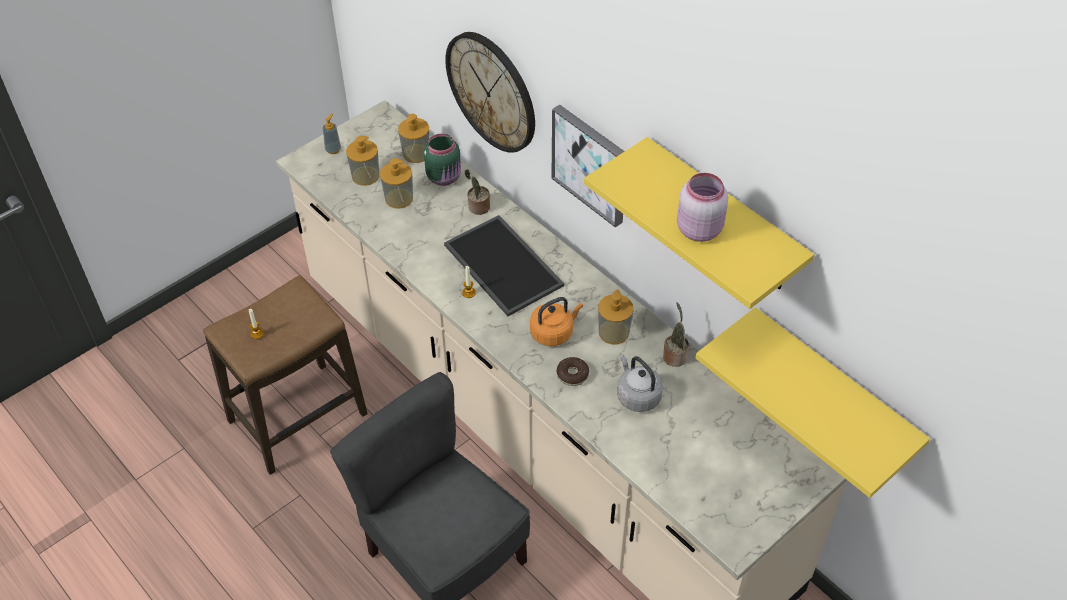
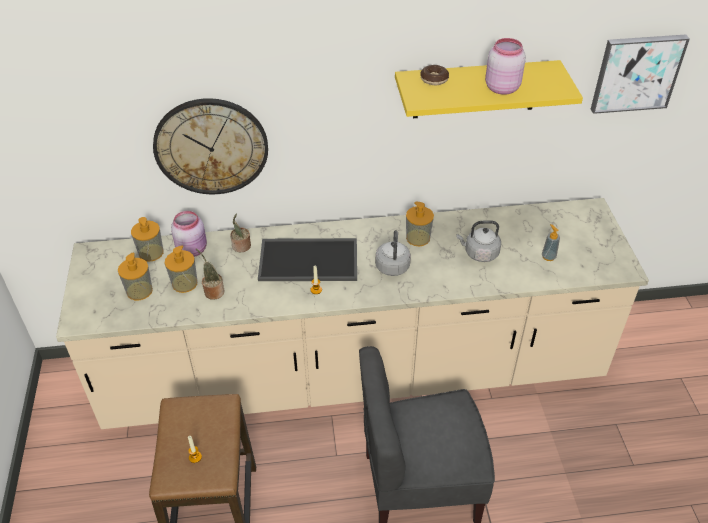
camera: 55 degrees left, 5 degrees down
(333, 149) = (89, 296): soap dispenser -> soap dispenser (548, 257)
(445, 177) = (193, 249): green jar -> pink jar
(553, 332) = (392, 265): orange kettle -> grey kettle
(572, 375) = (436, 274): donut -> donut (434, 79)
(591, 164) = (336, 136): picture -> picture (636, 72)
(674, 355) = (461, 221): potted plant -> potted plant (213, 291)
(832, 391) = (578, 154): yellow shelf -> none

